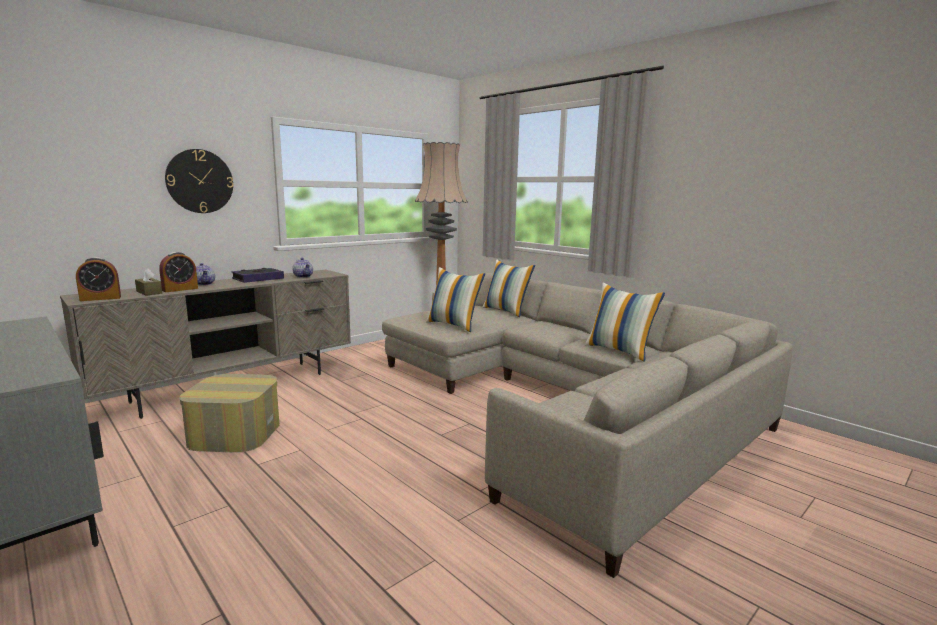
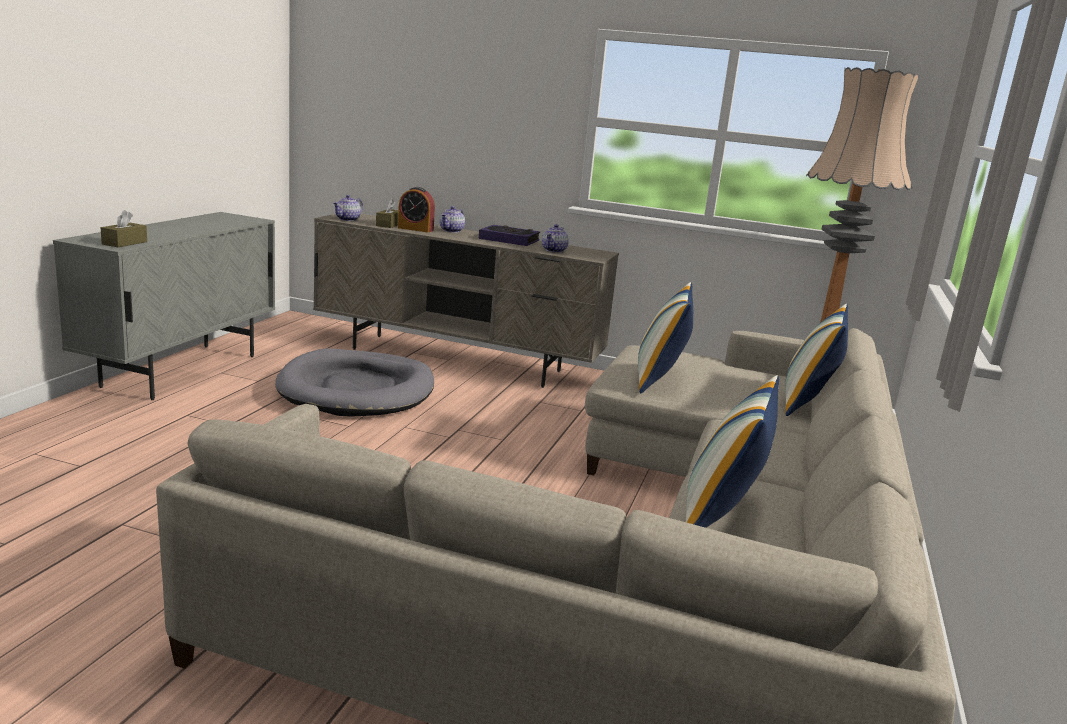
camera: 60 degrees right, 5 degrees up
(39, 372) = (124, 243): none -> brown tissue box
(100, 298) = (348, 219): alarm clock -> teapot
(200, 181) = (497, 111): wall clock -> none
(234, 433) = (357, 390): ottoman -> grey dog bed

